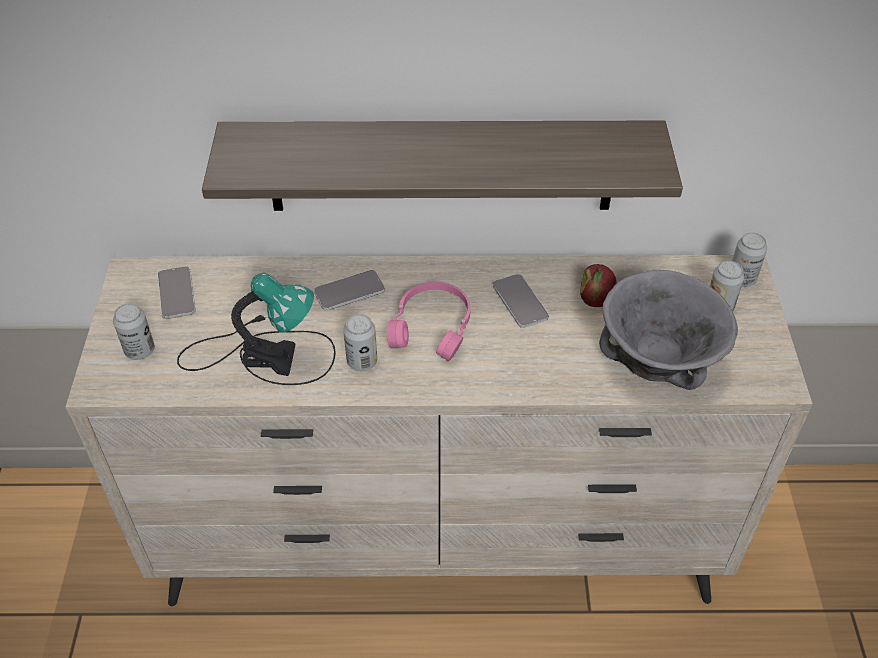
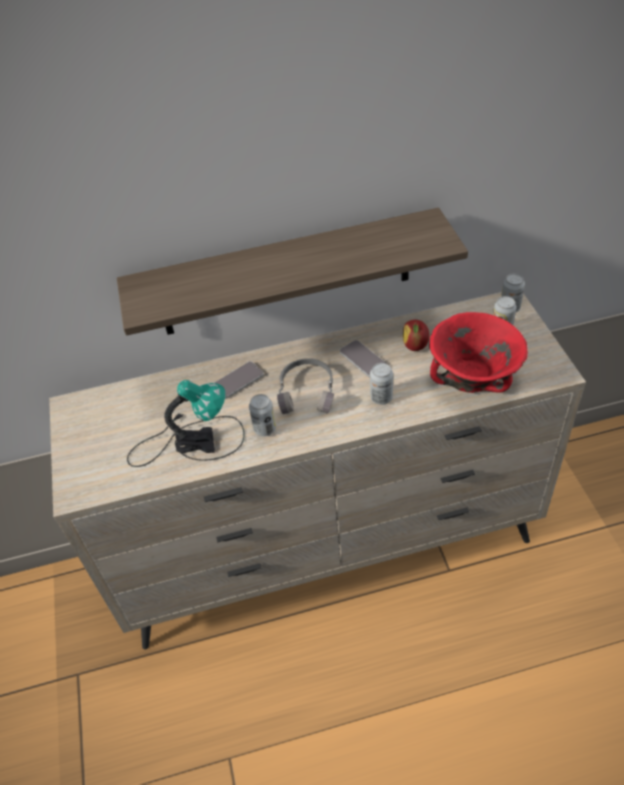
camera: 10 degrees left, 0 degrees up
(140, 350) = (96, 461): can -> can (381, 398)
(176, 293) = (109, 413): phone -> none
(433, 327) = (307, 392): pink headphones -> grey headphones
(656, 362) = (472, 379): grey bowl -> red bowl

